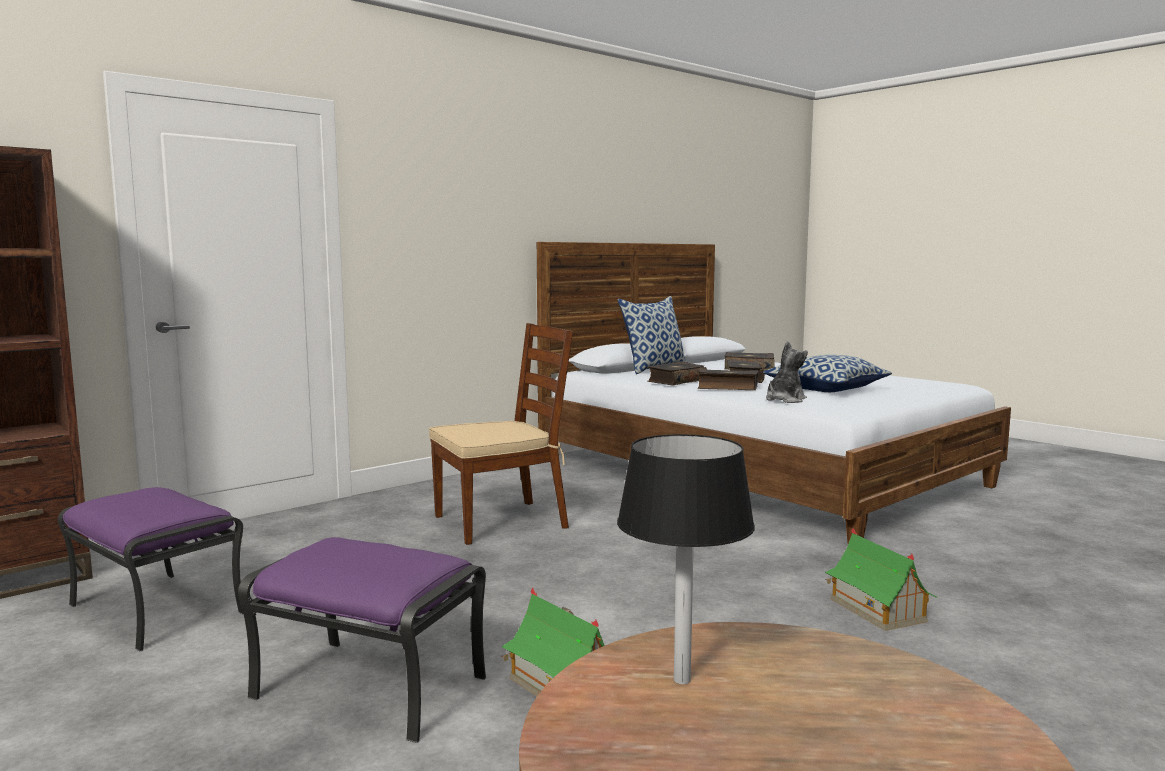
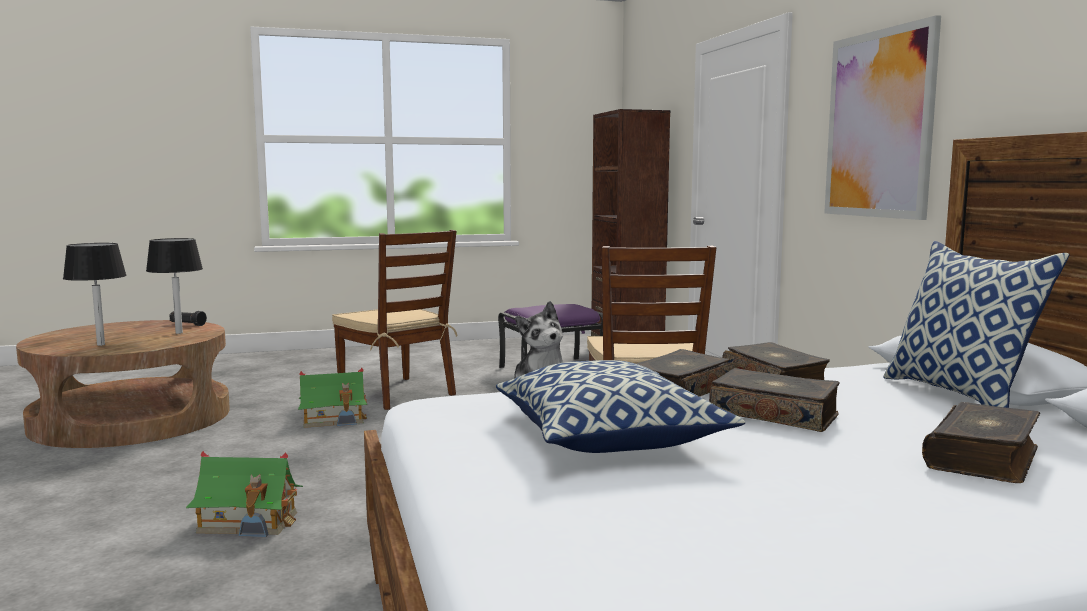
camera: 115 degrees right, 0 degrees up
(372, 687) = (397, 393): purple ottoman -> brown chair
(459, 225) = (879, 124): none -> picture
(586, 724) = (187, 324): none -> black flashlight
(884, 704) = (101, 344): none -> black table lamp

